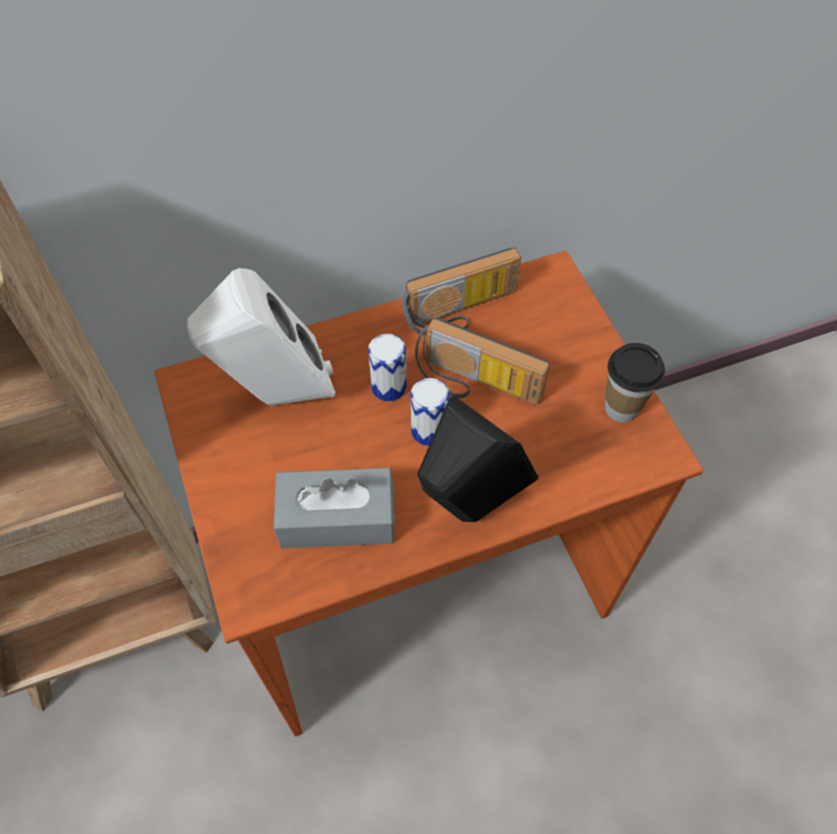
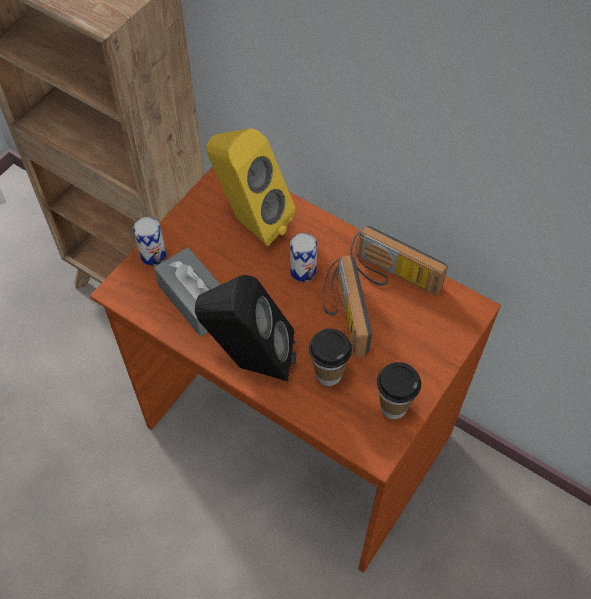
camera: 55 degrees right, 0 degrees up
(276, 397) = (250, 221): white speaker -> yellow speaker
(429, 430) = (289, 310): can -> can (153, 255)
(539, 442) = (328, 374): none -> cup

